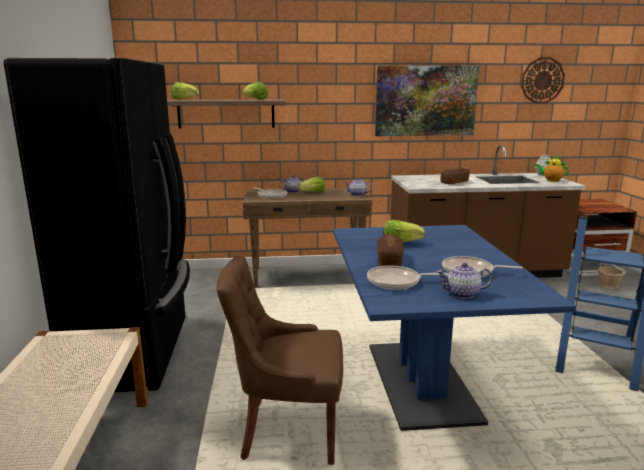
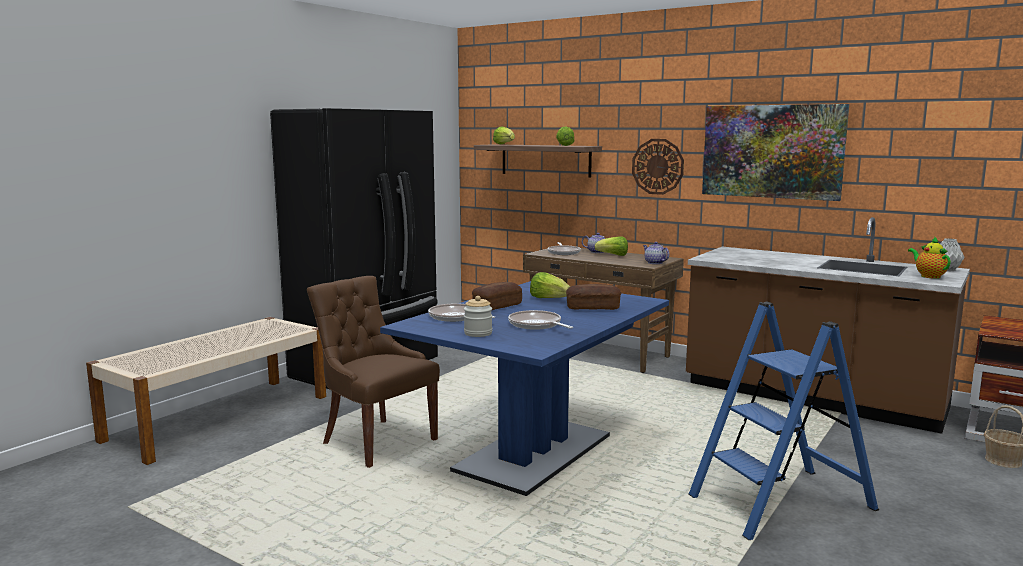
camera: 40 degrees right, 5 degrees down
(454, 182) = (772, 261): bread -> bread (593, 308)
(462, 294) = (478, 333): teapot -> jar
(542, 80) = (961, 124): wall clock -> wall clock (657, 166)

